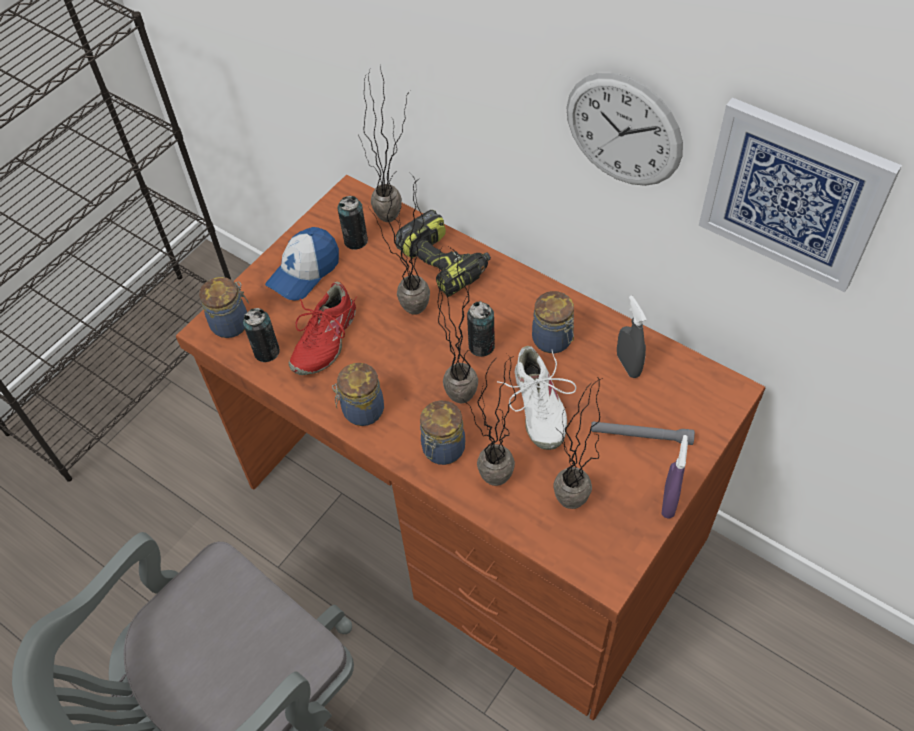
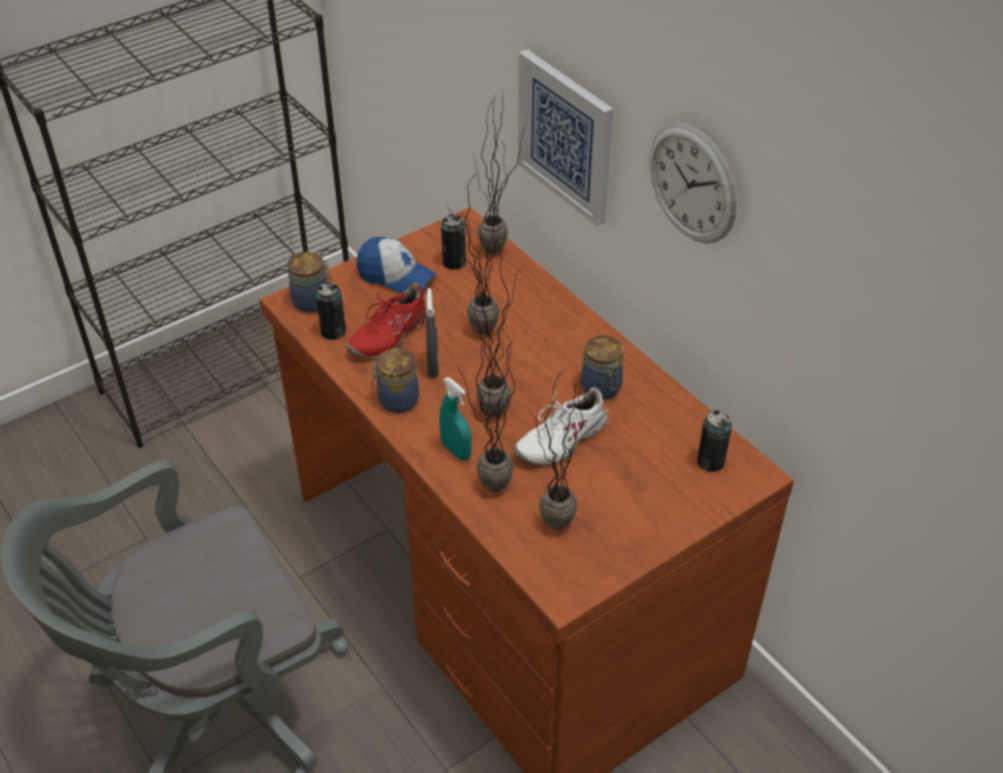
camera: 15 degrees right, 10 degrees down
(304, 272) = (396, 276): cap -> cap turned 120 degrees counterclockwise
(442, 450) = (456, 451): jar -> turquoise spray bottle
(445, 263) = (528, 300): power drill -> none
(481, 346) = (531, 376): can -> can (710, 462)
(537, 407) = (561, 440): white shoe -> white shoe turned 45 degrees clockwise
(628, 365) = (664, 427): grey spray bottle -> grey spray bottle (433, 366)
(641, 435) = (650, 489): grey flashlight -> none
(669, 502) = (651, 551): purple spray bottle -> none
(793, 194) = (820, 264): picture -> picture (566, 136)

